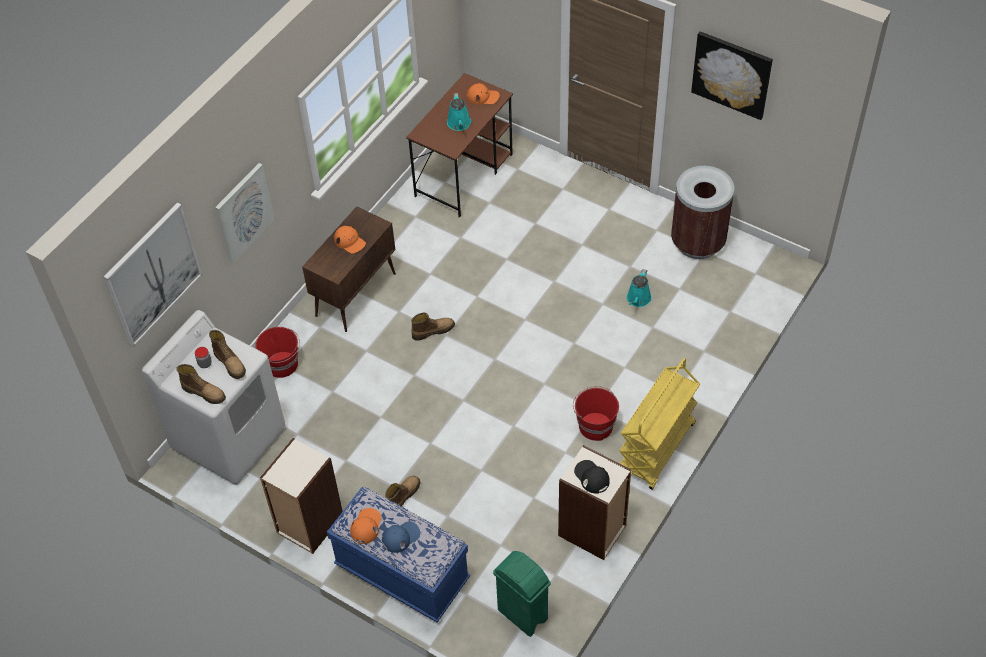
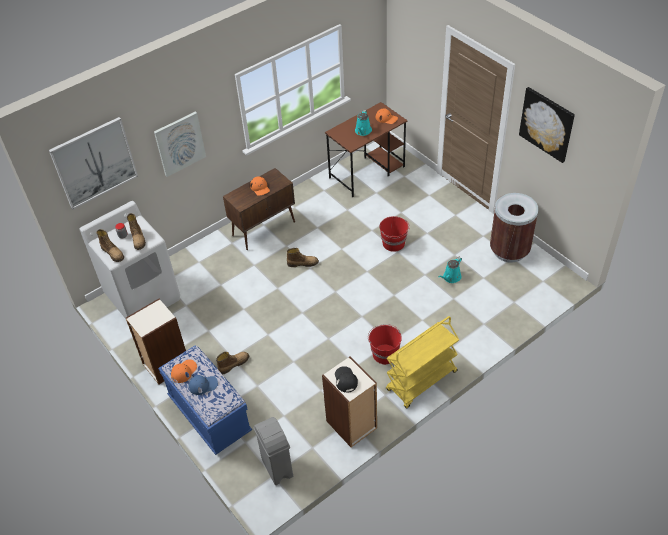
camera: 20 degrees right, 5 degrees down
(282, 364) = (197, 260): red bucket -> red bucket (394, 243)
(523, 615) = (277, 468): green trash can -> grey trash can

